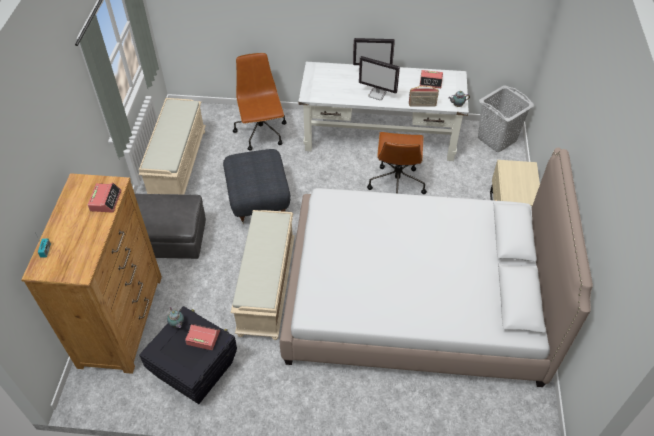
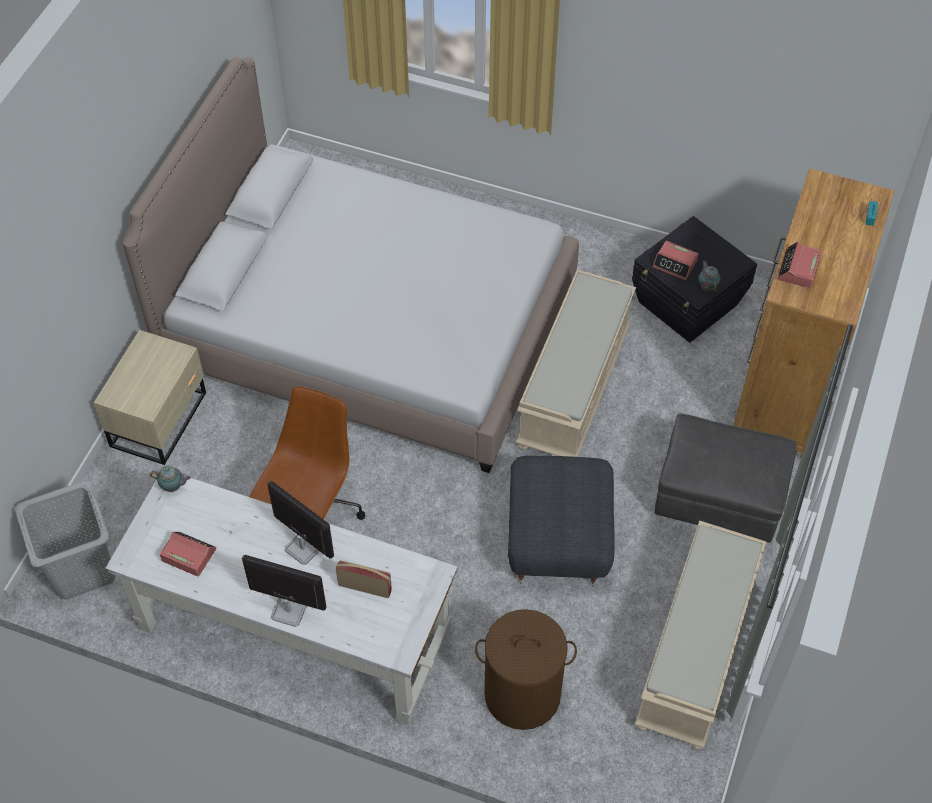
camera: 165 degrees left, 5 degrees up
(261, 133) = (522, 694): brown office chair -> brown laundry basket
(422, 105) = (234, 503): radio -> radio (365, 587)

